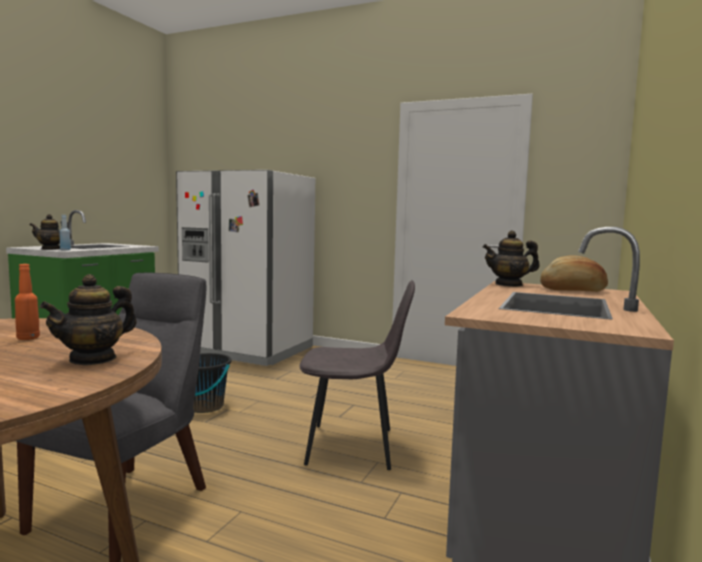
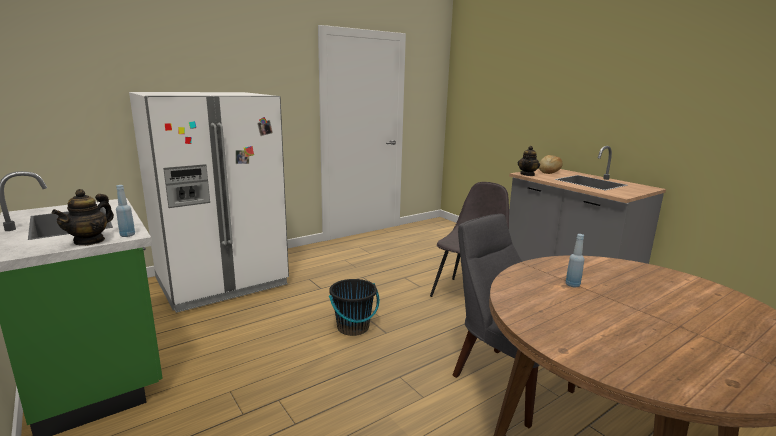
camera: 60 degrees left, 10 degrees up
(28, 338) = (572, 285): orange bottle -> blue bottle
(93, 359) = (629, 271): teapot -> none

